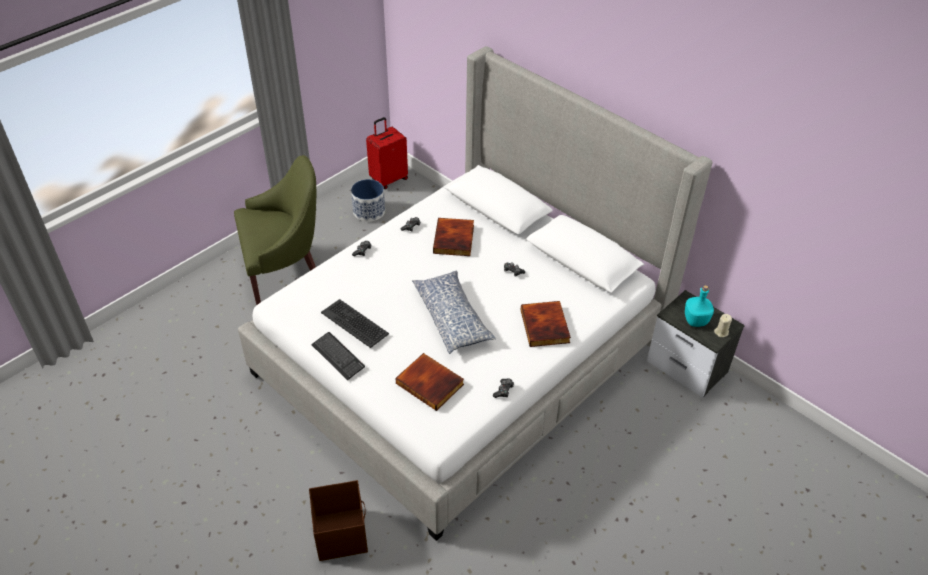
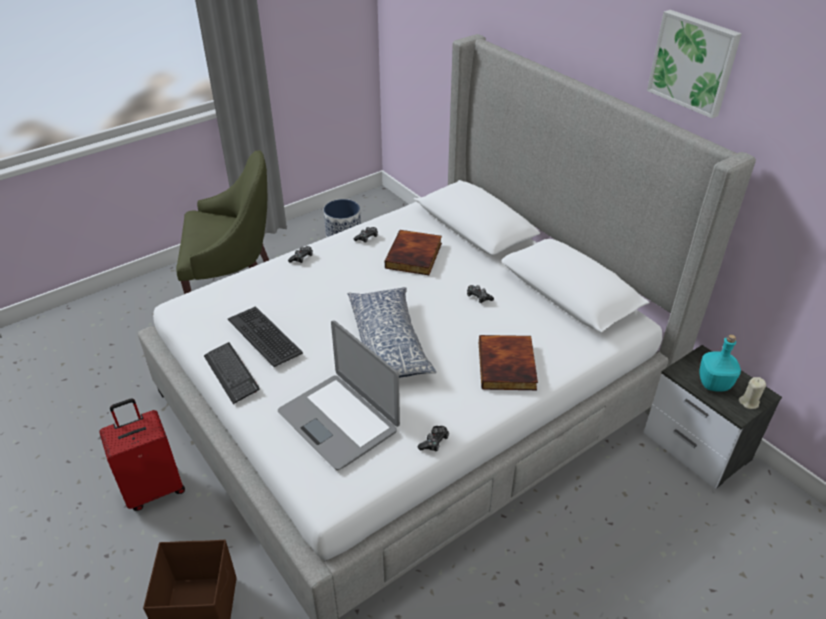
camera: 10 degrees right, 5 degrees down
(388, 179) = (373, 206): red suitcase -> red suitcase (154, 489)
(431, 383) = (339, 420): book -> laptop
(664, 90) = (694, 62): none -> picture

